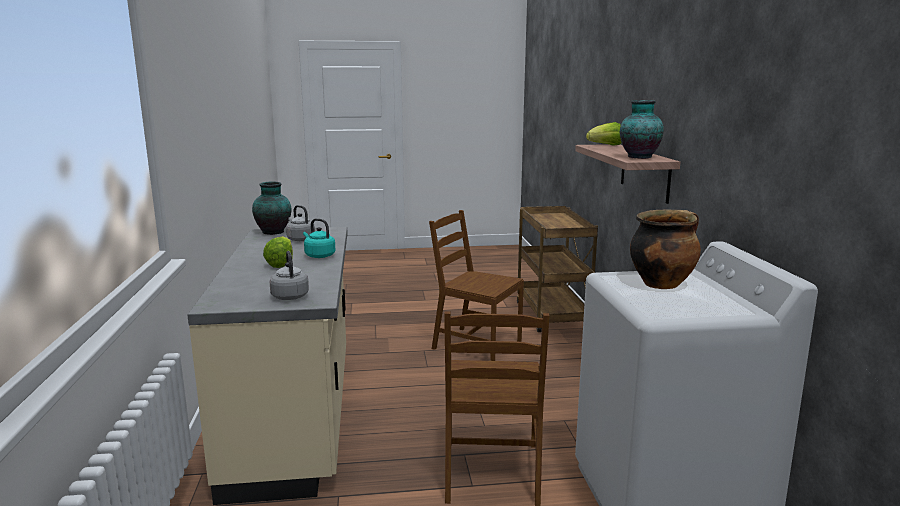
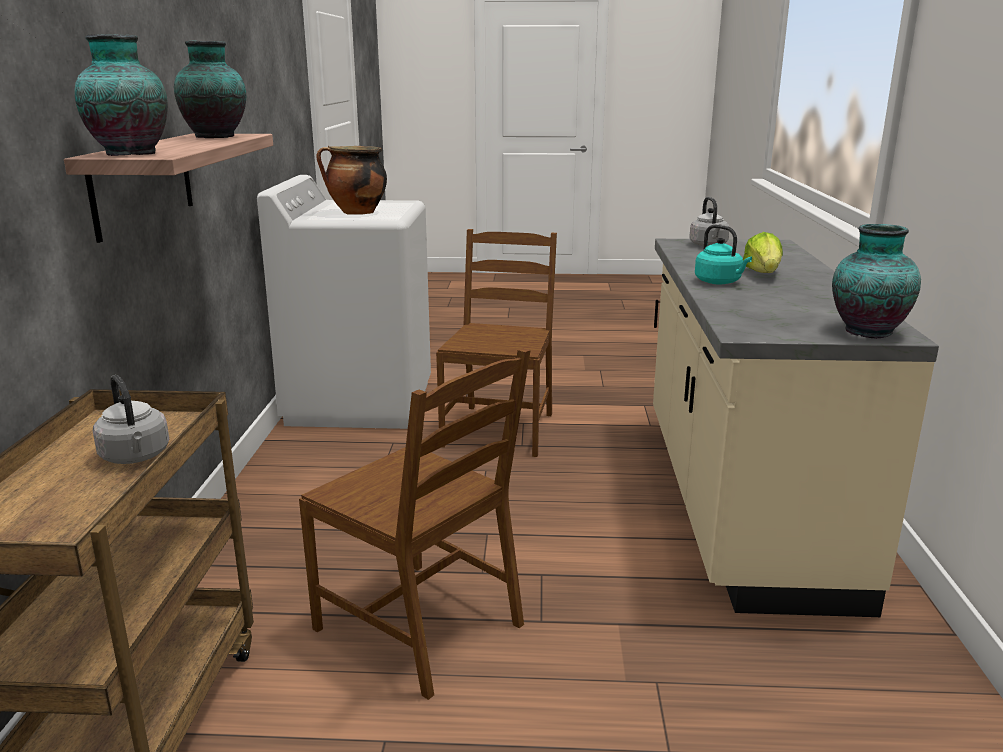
camera: 170 degrees left, 5 degrees up
(300, 239) = (786, 312): grey kettle -> grey kettle (136, 457)
(606, 146) = (129, 153): lettuce -> vase

